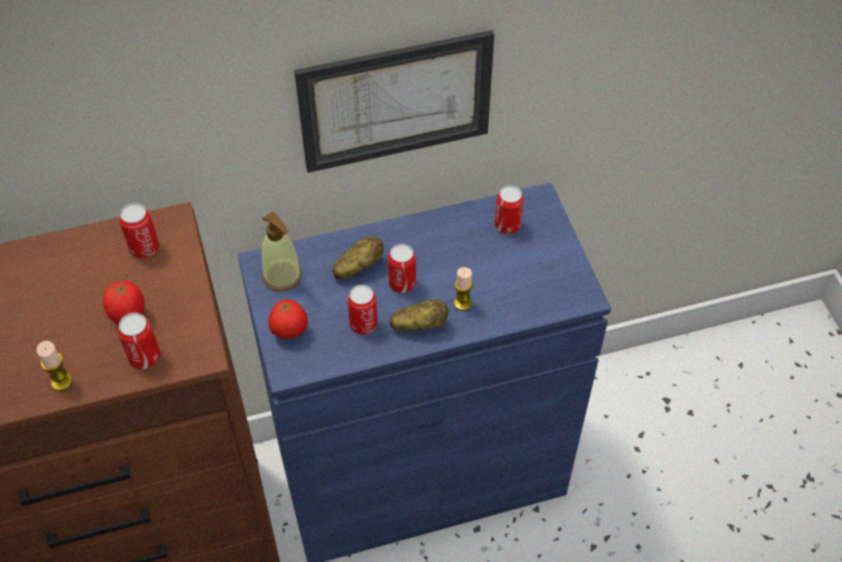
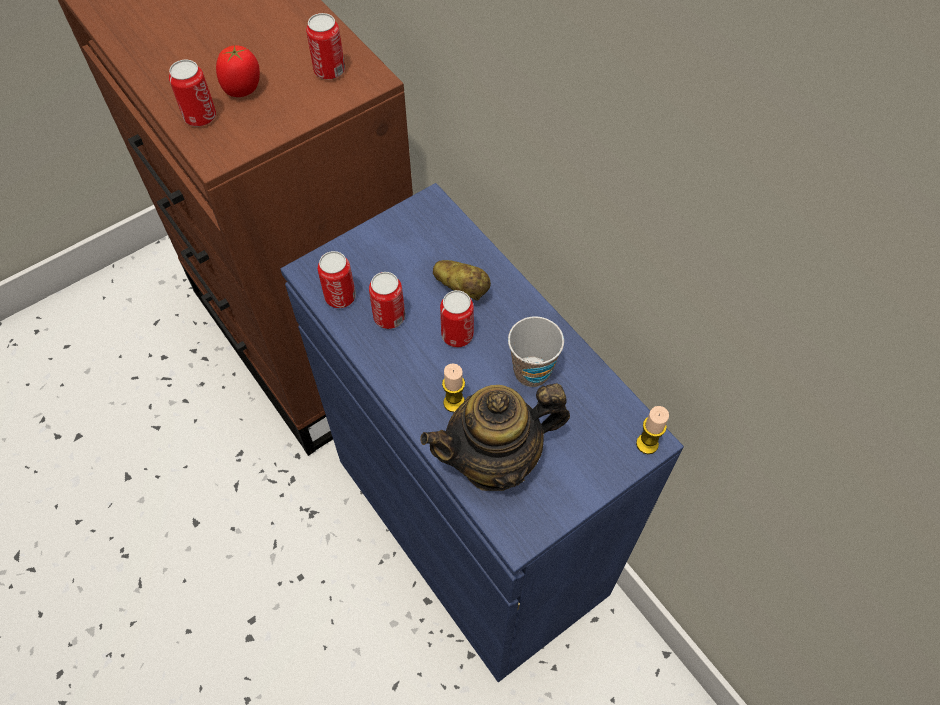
camera: 70 degrees right, 5 degrees up
(61, 381) = (157, 72): candle -> candle (647, 444)
(282, 276) = (422, 227): soap dispenser -> none
(289, 332) = (356, 257): tomato -> none
(395, 101) = (583, 176): picture -> none
(419, 325) = (408, 369): potato -> none
(456, 247) = (532, 371): none -> cup
(507, 225) = (589, 416): can -> can (340, 297)
(522, 292) = (495, 460): none -> teapot

